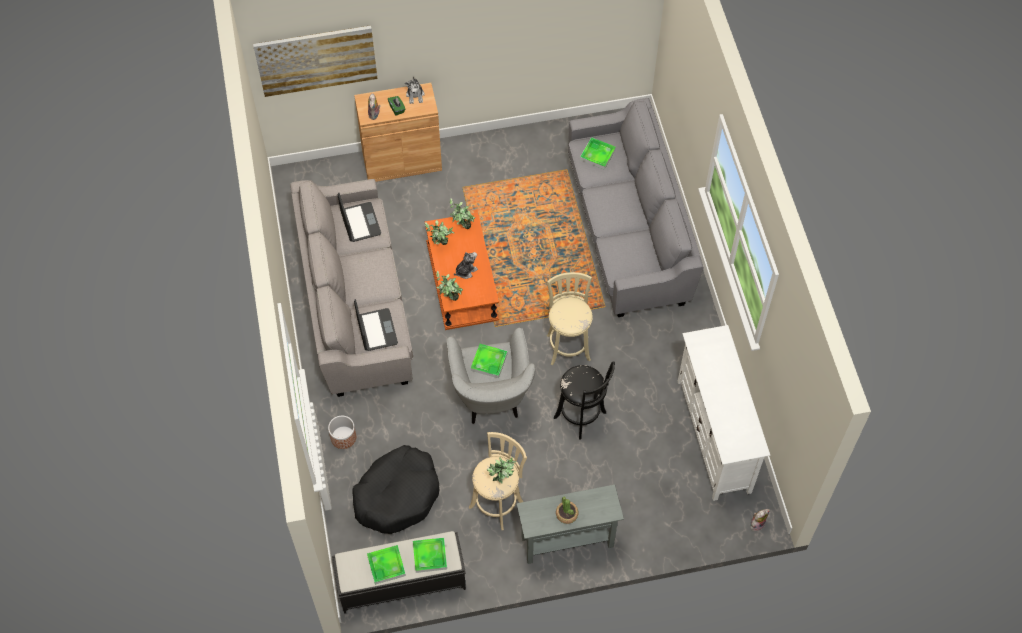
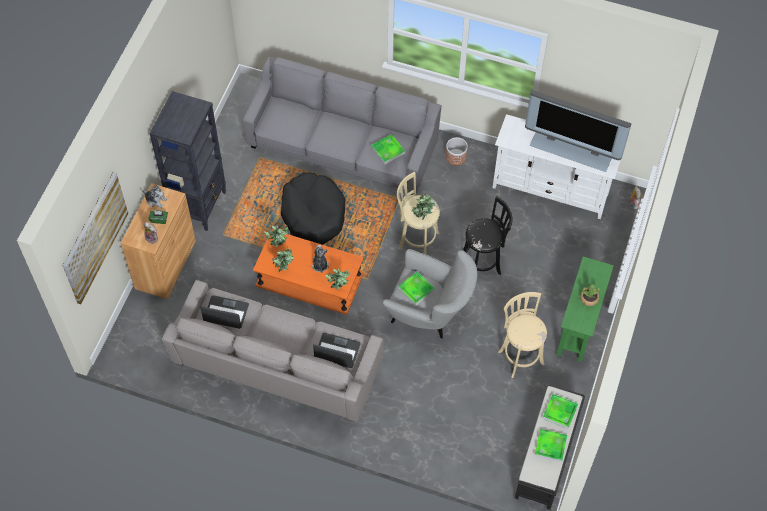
camera: 60 degrees left, 0 degrees up
(343, 437) = (396, 435): planter -> planter (456, 157)
(397, 495) = (471, 421): black dog bed -> black dog bed (313, 214)
(480, 152) = (199, 205): none -> black bookcase
(501, 480) = (534, 327): potted plant -> potted plant (423, 217)
(567, 541) = (578, 327): grey console table -> green console table
(597, 155) = (283, 121): tray -> tray (388, 150)
(730, 405) = (572, 148): none -> television

